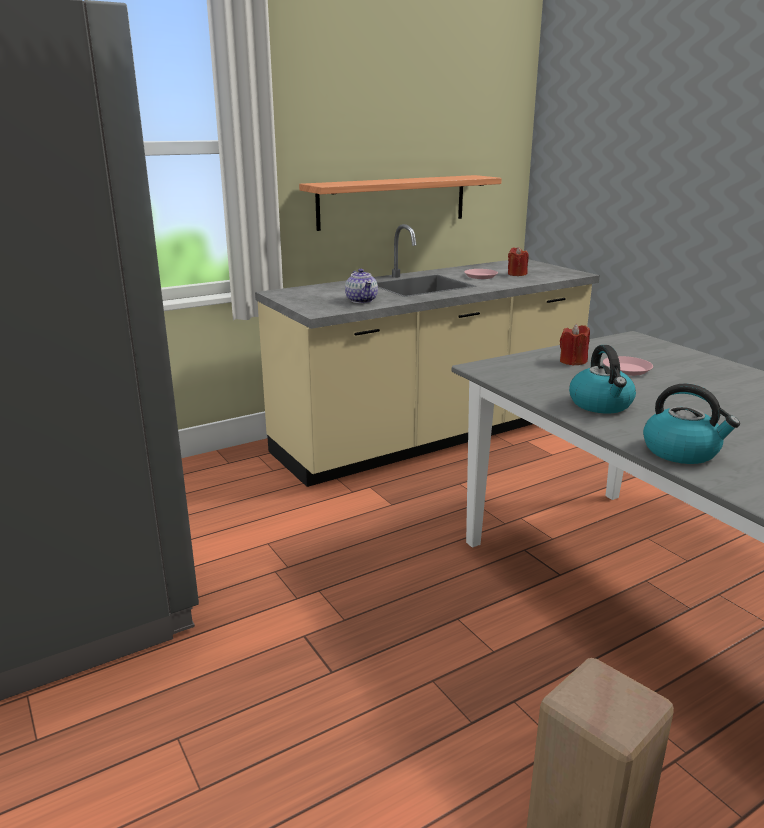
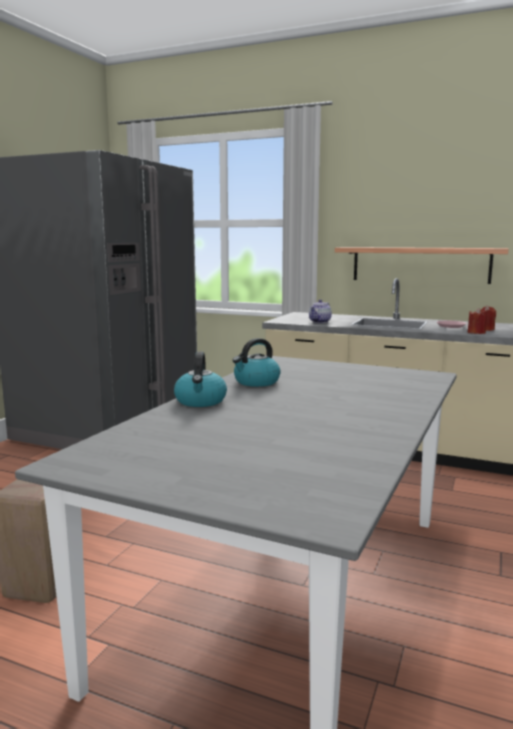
camera: 55 degrees right, 10 degrees down
(573, 361) = (333, 370): red candle -> red candle (476, 333)
(627, 369) = (344, 380): pink plate -> none

